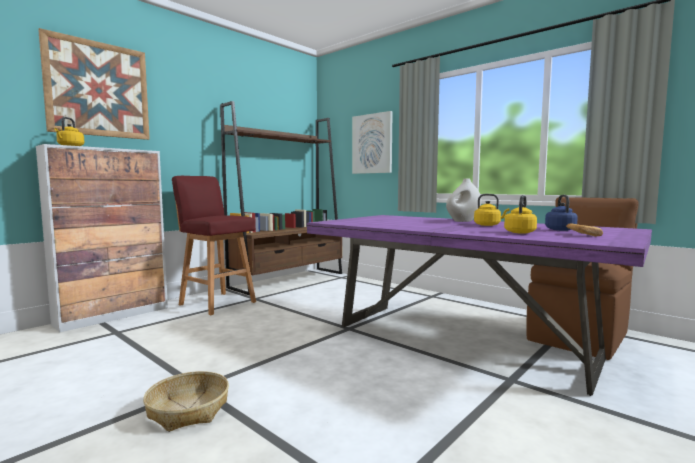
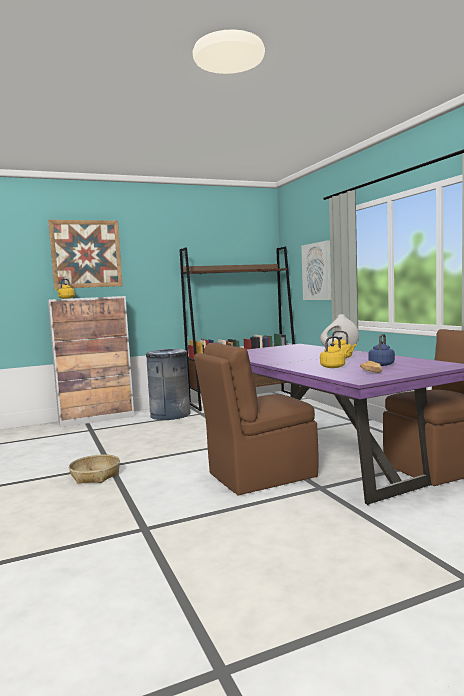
camera: 25 degrees right, 0 degrees up
(216, 303) = (170, 415): red stool -> grey trash can
(422, 373) = (259, 475): none -> brown chair

